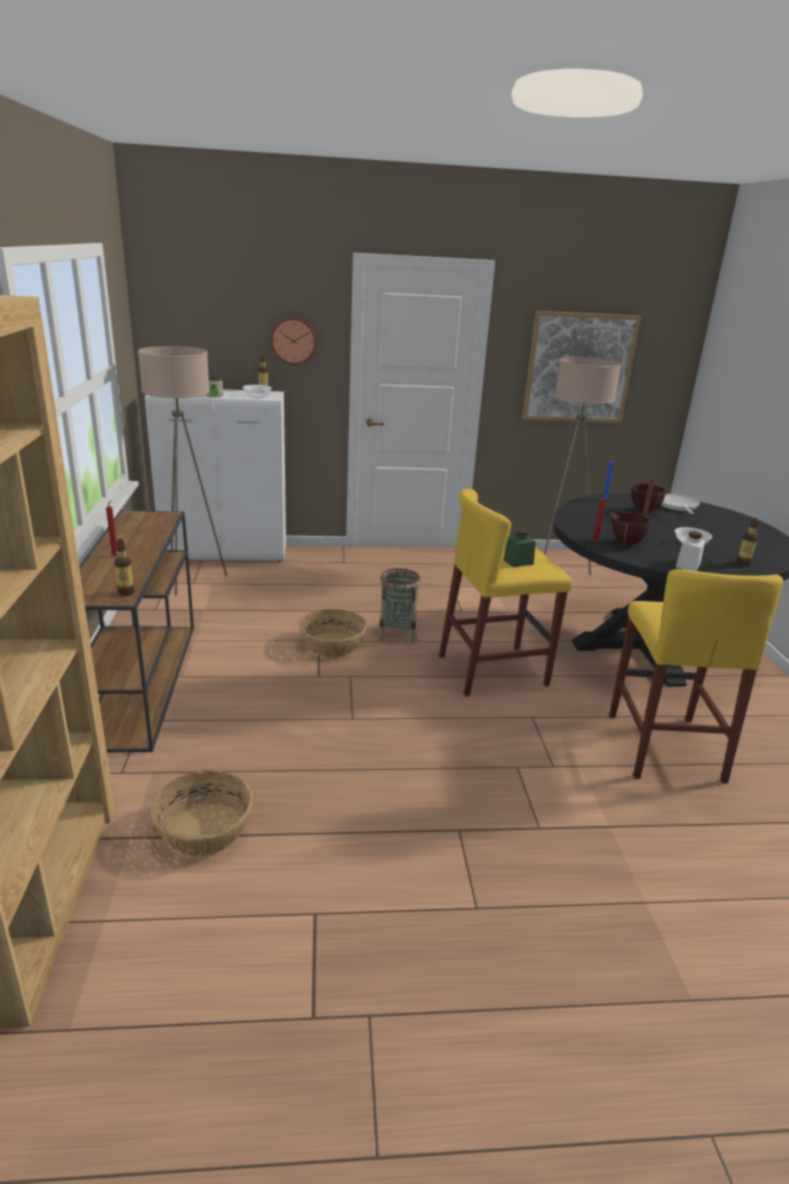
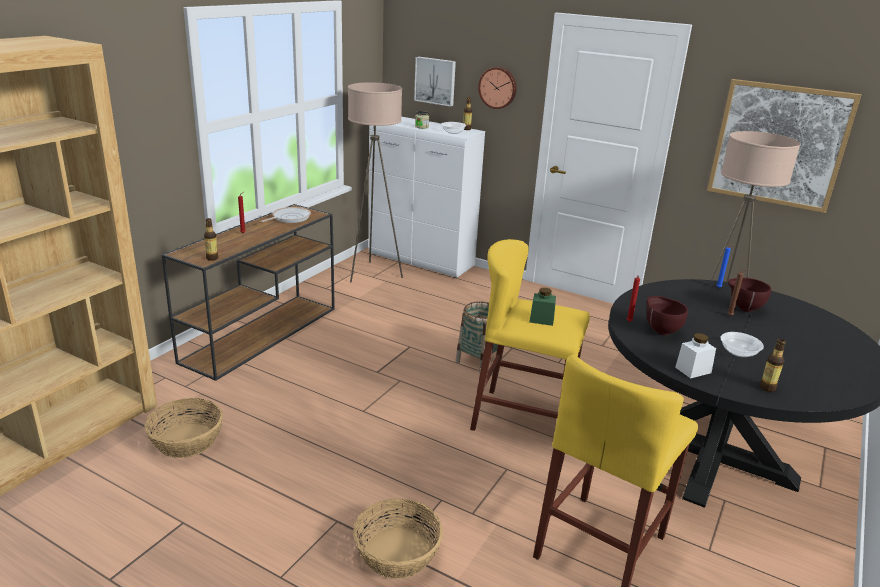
camera: 35 degrees right, 0 degrees up
(211, 340) = (435, 81): none -> picture
(332, 645) = (415, 353): basket -> basket (396, 553)
(677, 506) = (798, 314): frying pan -> frying pan (289, 218)

